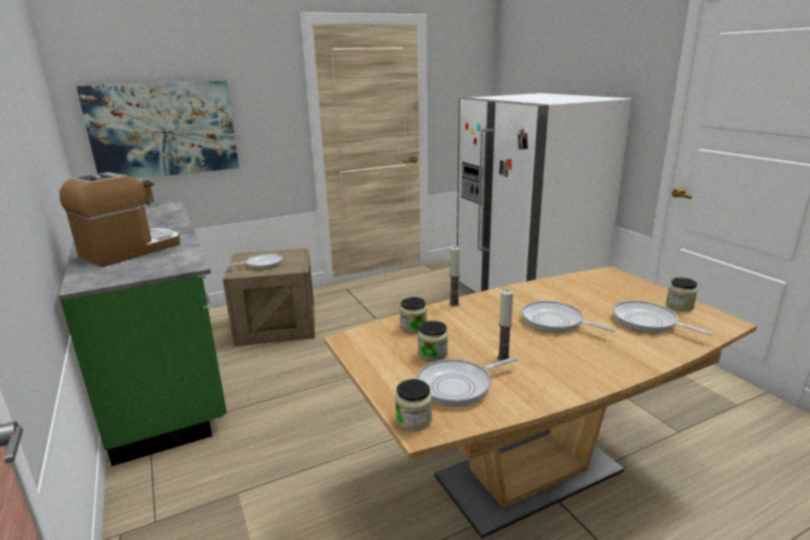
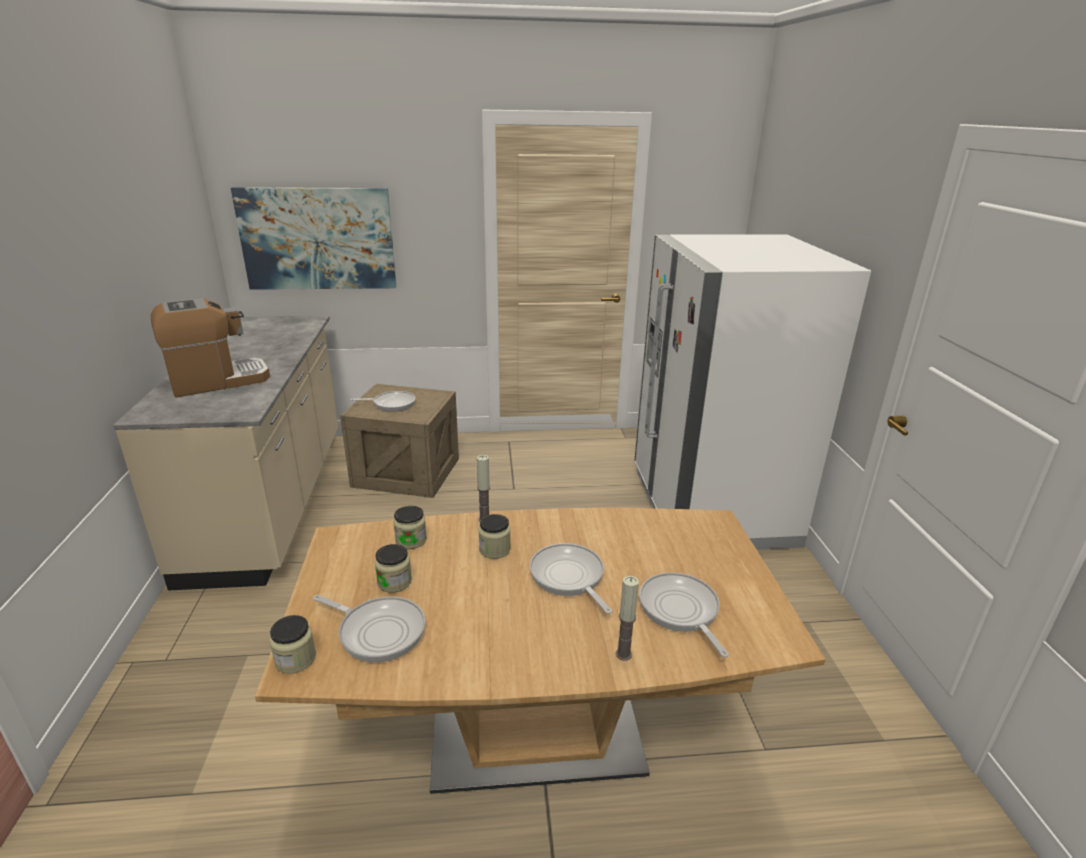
camera: 20 degrees right, 5 degrees up
(166, 373) = (272, 502): green counter -> beige counter
(458, 386) = (378, 631): frying pan -> frying pan turned 150 degrees counterclockwise
(503, 358) = (459, 610): candle -> candle (623, 654)
(679, 306) = (751, 598): jar -> jar (494, 549)

